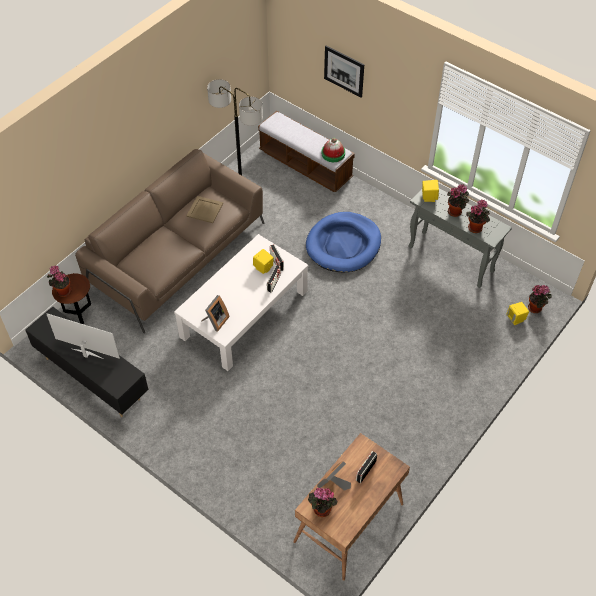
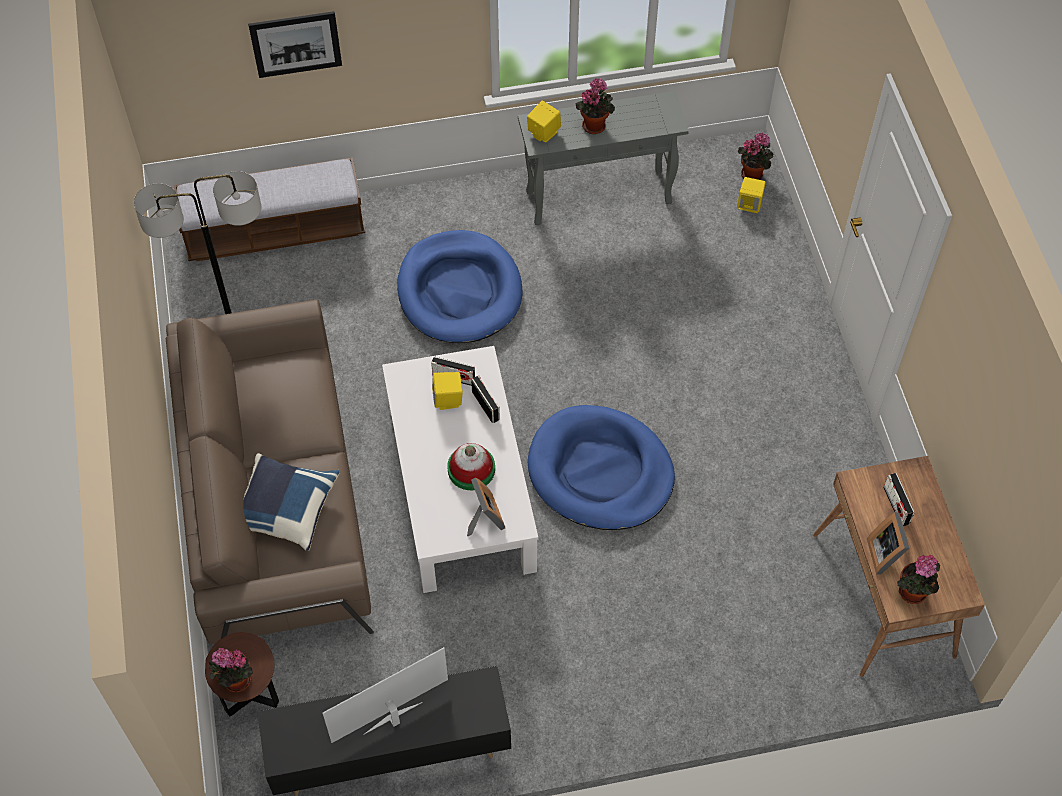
camera: 50 degrees left, 5 degrees up
(154, 250) = (285, 509): none -> blue pillow
(204, 210) = (275, 396): beige tray -> none
(302, 360) = (600, 472): none -> blue dog bed
(333, 153) = (331, 180): hat -> hat (471, 469)
(475, 227) = (639, 124): potted plant -> none

